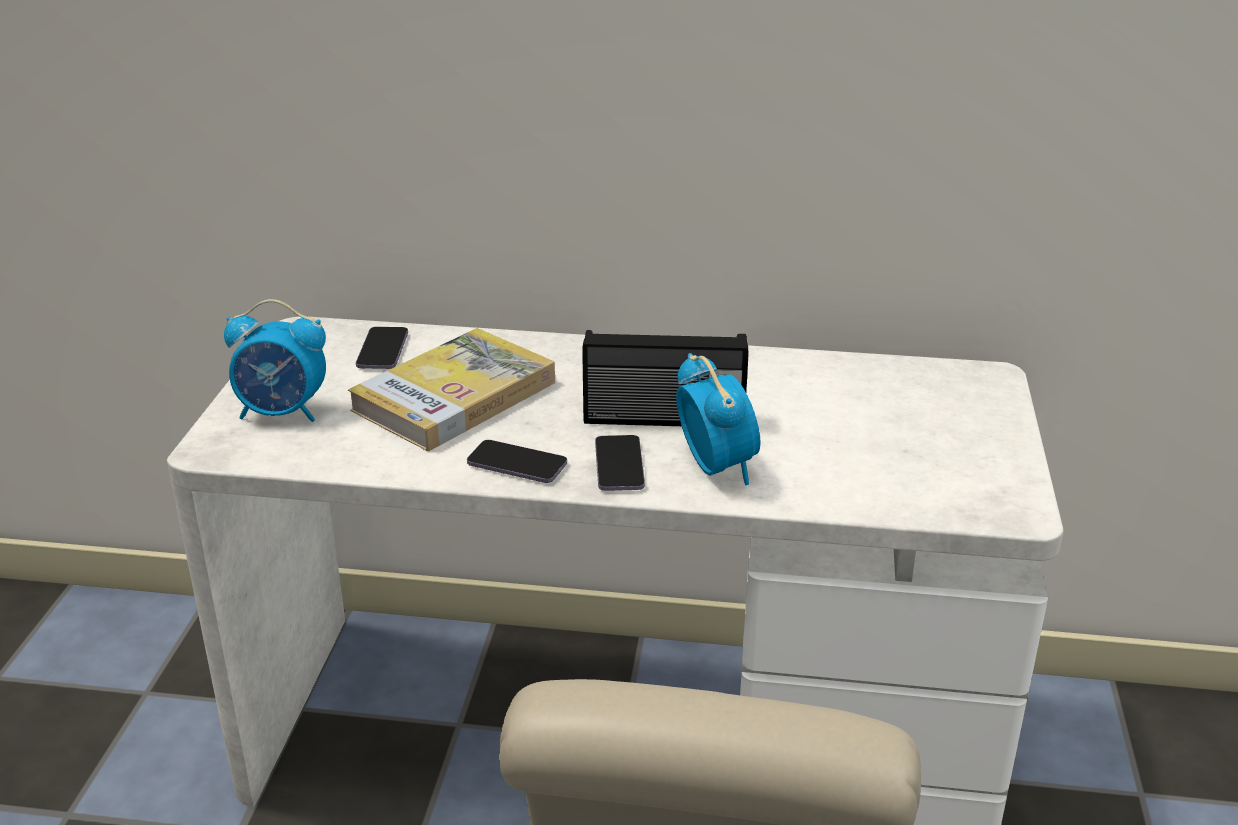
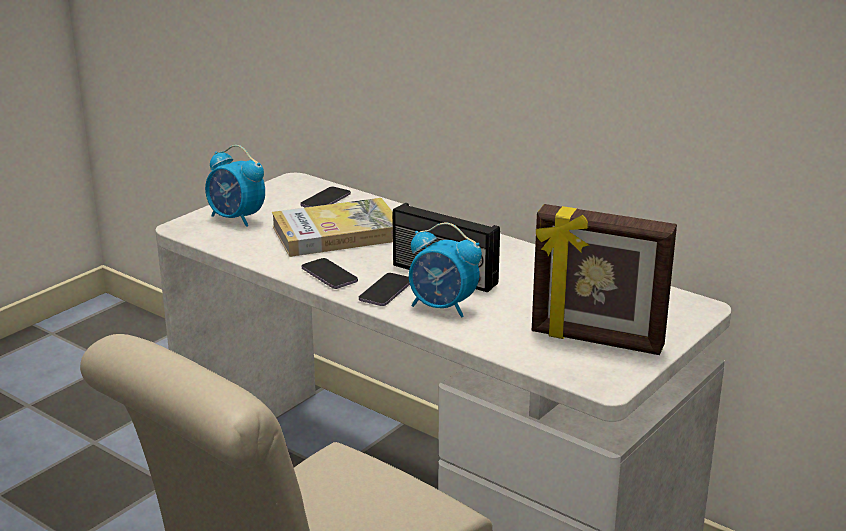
camera: 30 degrees right, 5 degrees down
(716, 467) = (443, 307): alarm clock -> alarm clock turned 105 degrees clockwise
(940, 456) = (596, 340): none -> picture frame

